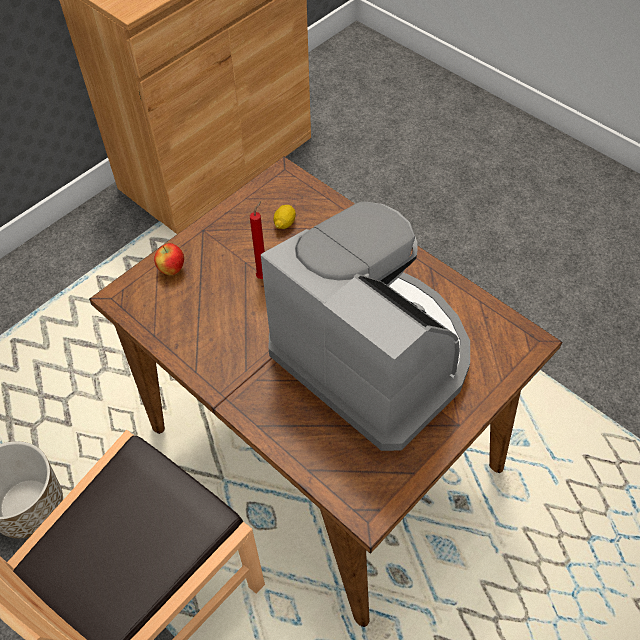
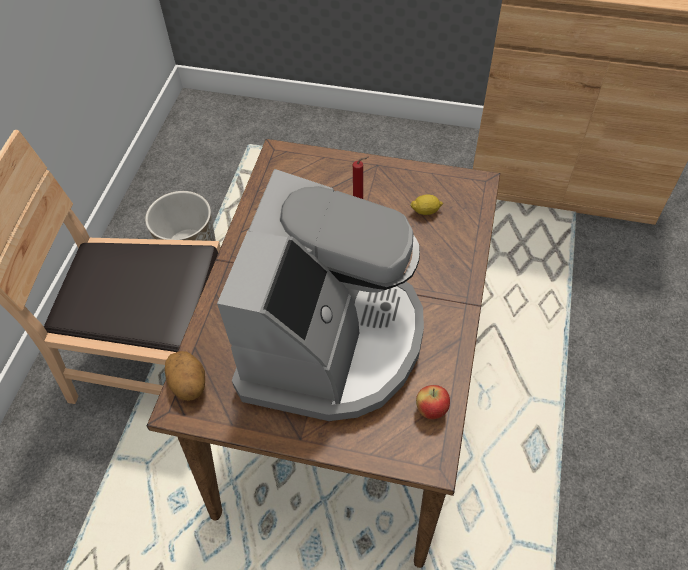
camera: 60 degrees right, 0 degrees up
(172, 269) = (324, 168): apple -> apple (431, 410)
(347, 491) = (189, 384): none -> potato

